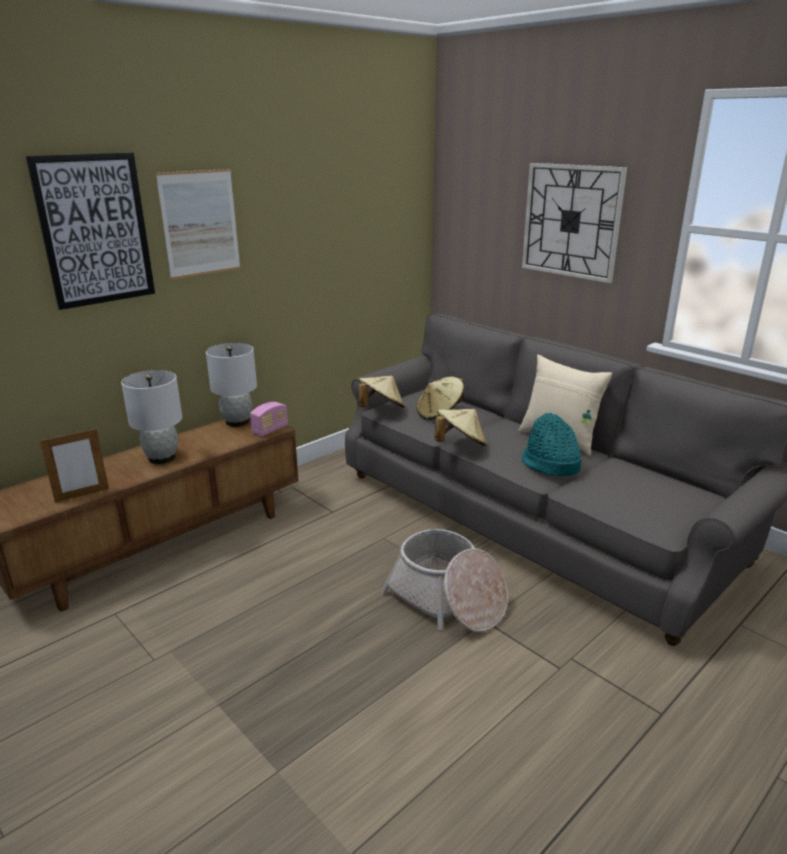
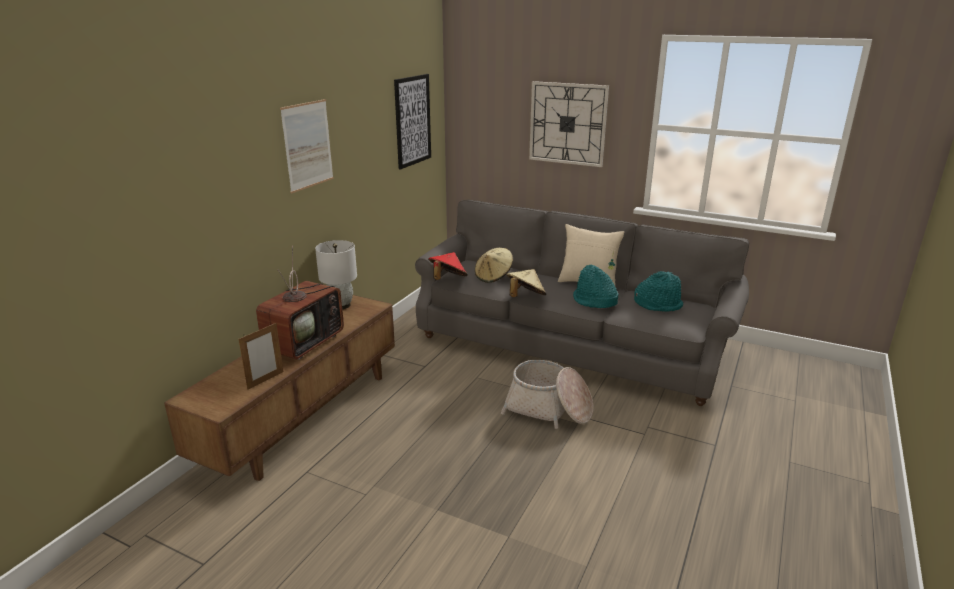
camera: 20 degrees left, 0 degrees up
(95, 230) = (243, 159): picture -> picture (412, 121)
(162, 458) = (304, 342): white table lamp -> television
(270, 430) = (374, 308): radio -> none
(381, 409) = (447, 279): beige hat -> red hat
(639, 483) = (658, 304): none -> turquoise hat

